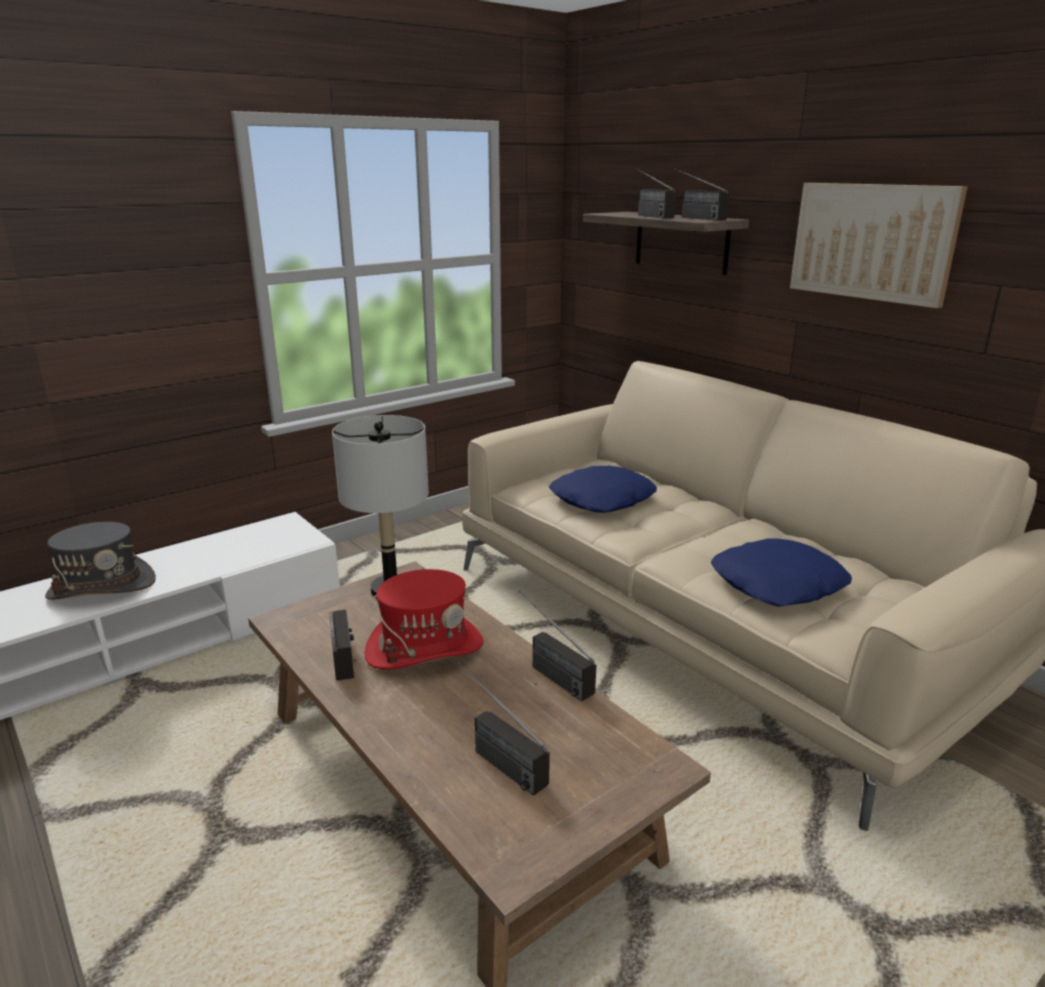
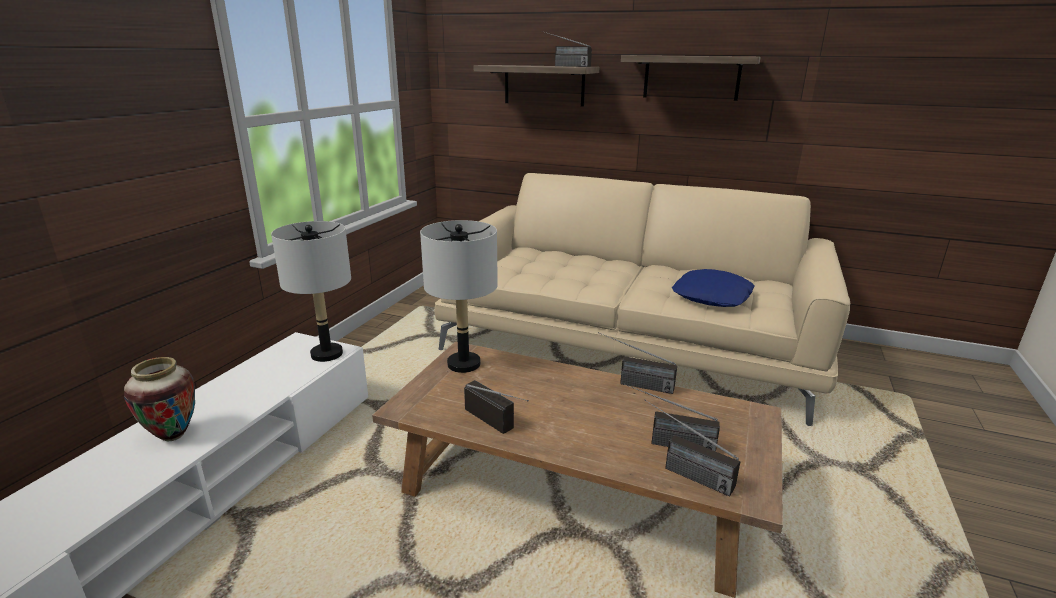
camera: 30 degrees left, 0 degrees up
(102, 587) = (173, 436): grey hat -> vase
(295, 543) = (327, 354): none -> grey table lamp
(425, 648) = (537, 393): red hat -> none
(603, 499) = (554, 271): blue pillow -> none
(647, 216) = (527, 65): radio -> radio (681, 471)
(872, 242) = (691, 77): picture -> shelf

